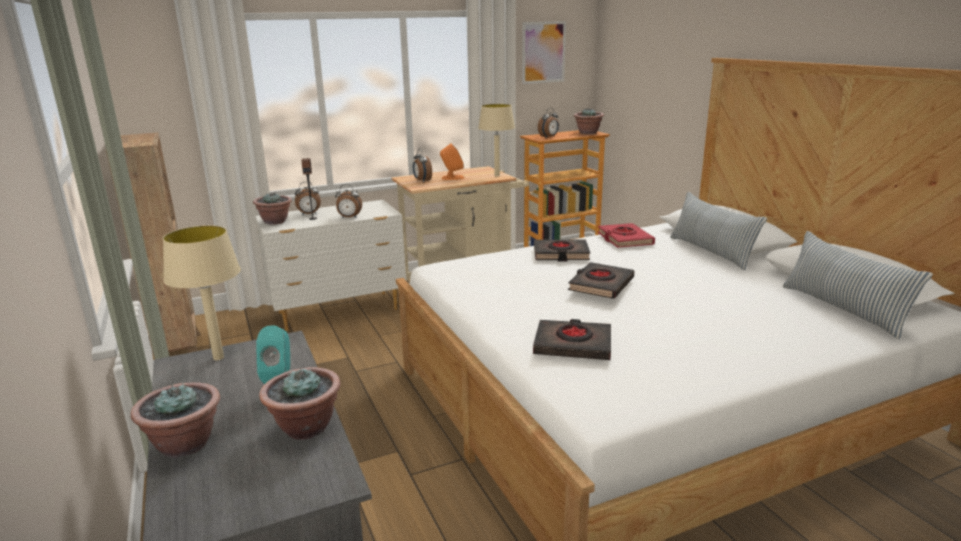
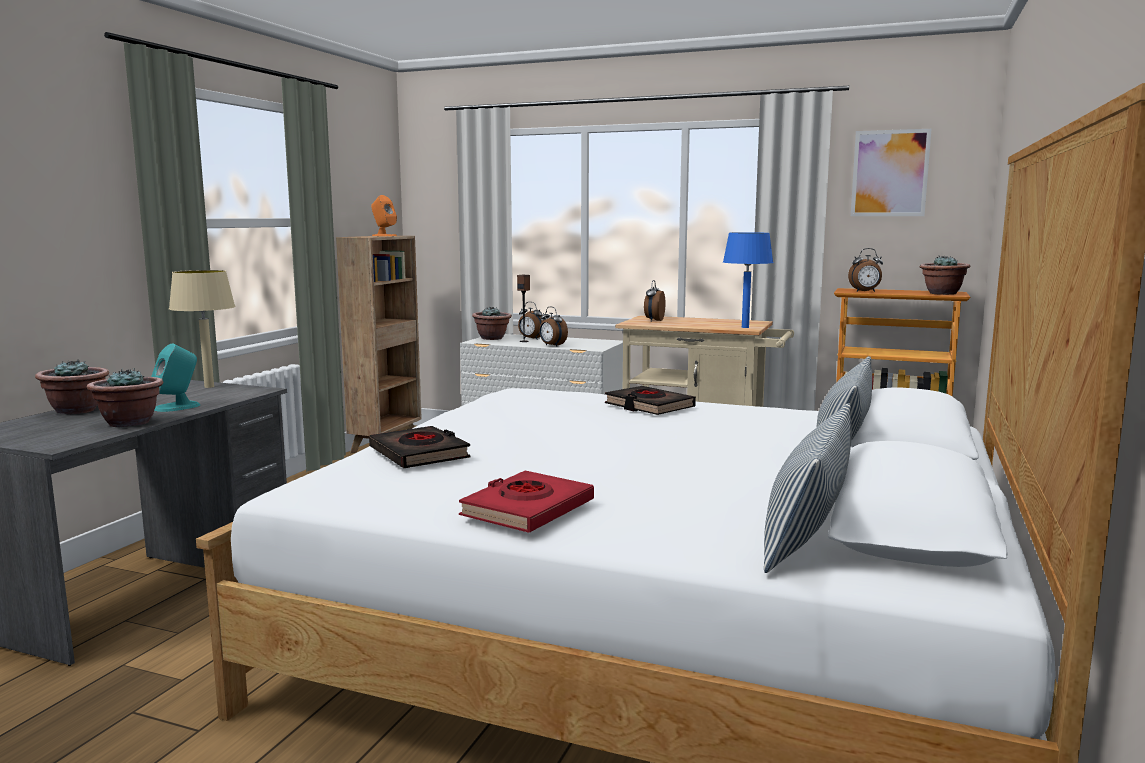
camera: 45 degrees right, 10 degrees down
(452, 178) = (692, 322): orange speaker -> orange speaker (384, 235)
(497, 175) = (745, 327): beige table lamp -> blue table lamp
(600, 285) = (591, 430): black book -> none
(624, 239) = (770, 414): red book -> red book (527, 509)

